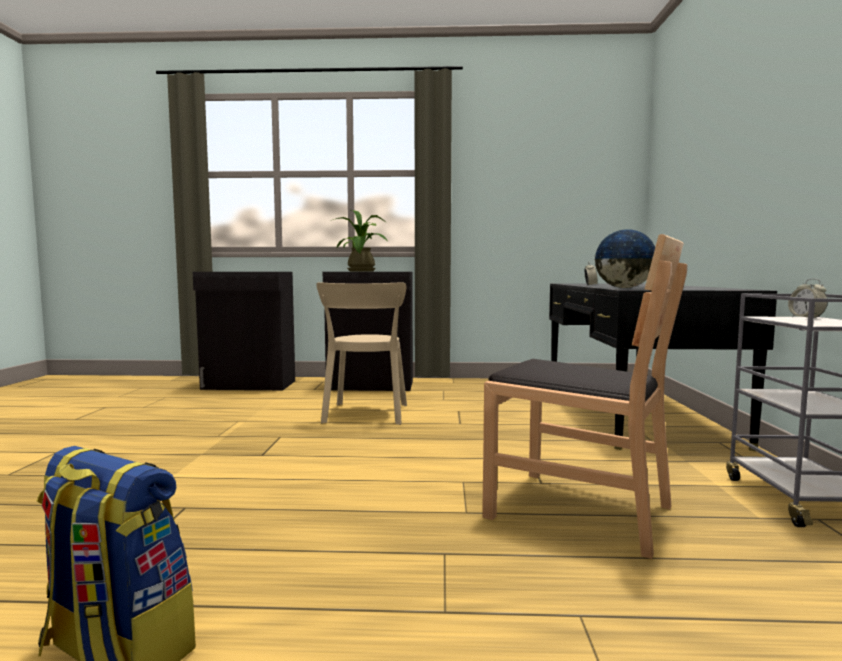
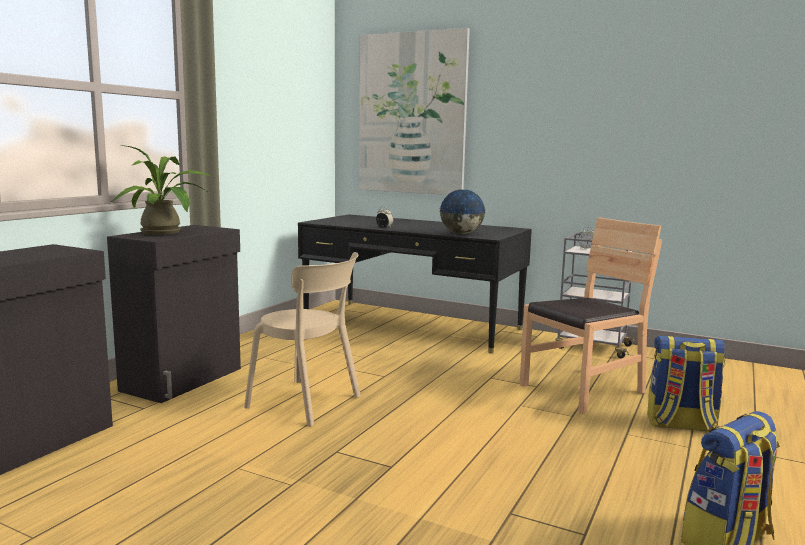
camera: 65 degrees left, 5 degrees up
(539, 600) = (680, 425): none -> backpack
(689, 154) = (411, 114): none -> picture

